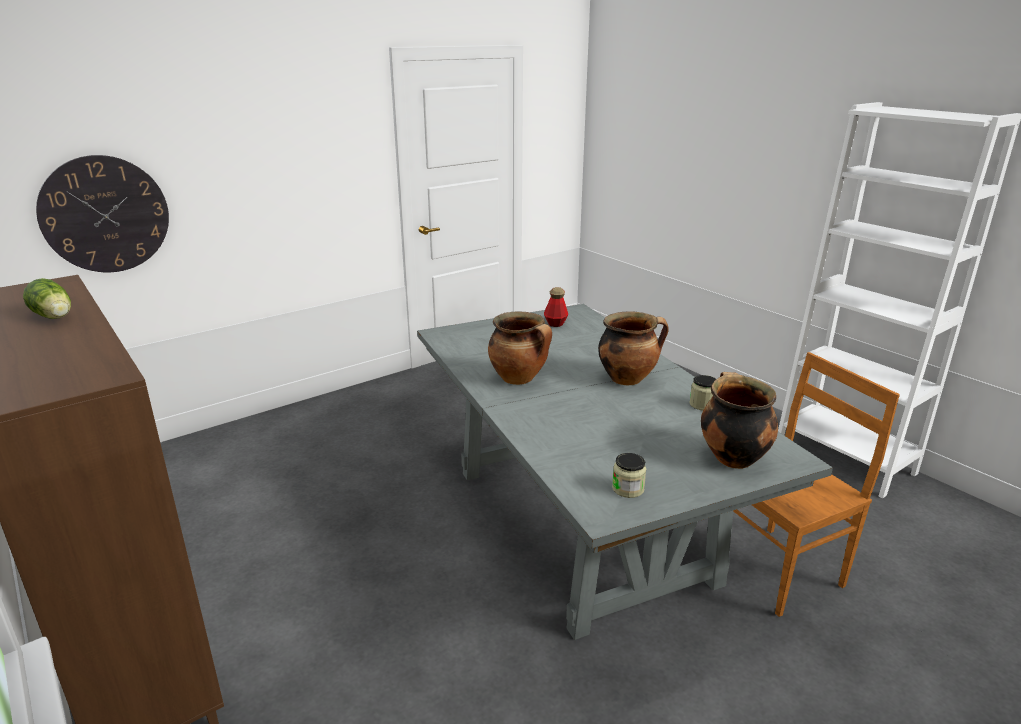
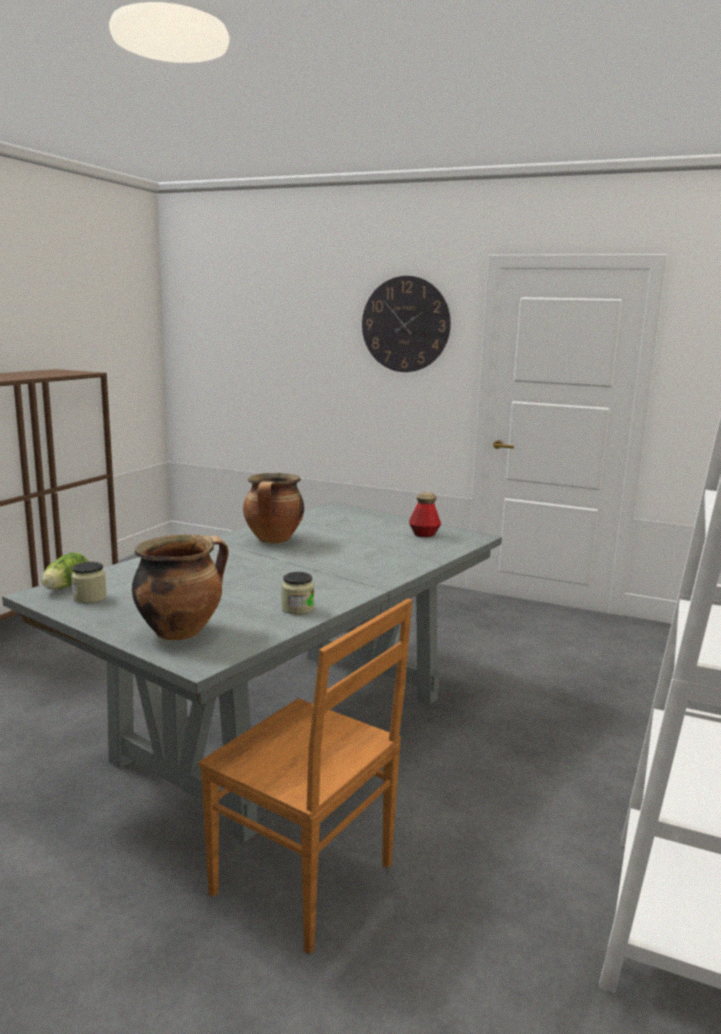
camera: 60 degrees right, 10 degrees down
(54, 317) = (29, 375): lettuce -> lettuce (64, 587)
(105, 214) = (246, 369): wall clock -> wall clock (405, 324)
(628, 379) = (324, 574): cooking pot -> none

